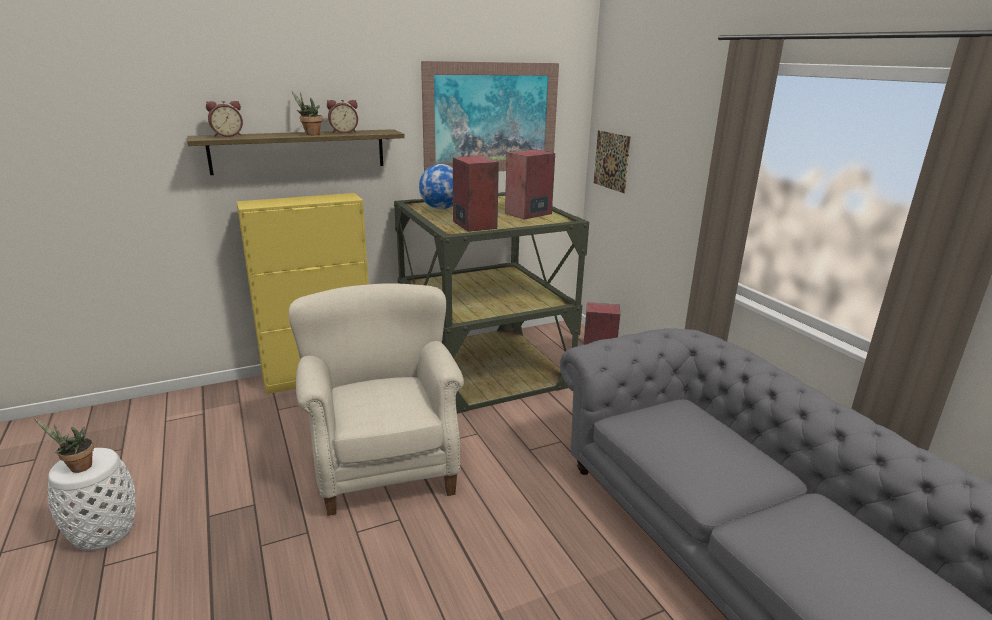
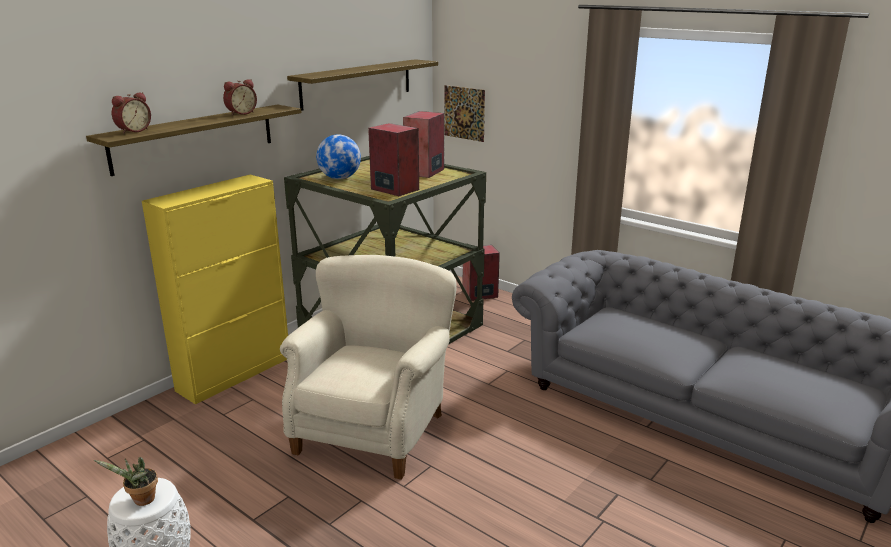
camera: 25 degrees left, 0 degrees up
(310, 134) = (215, 119): potted plant -> none
(384, 460) = (373, 427): beige armchair -> beige armchair turned 60 degrees clockwise
(491, 118) = (357, 83): picture -> shelf

